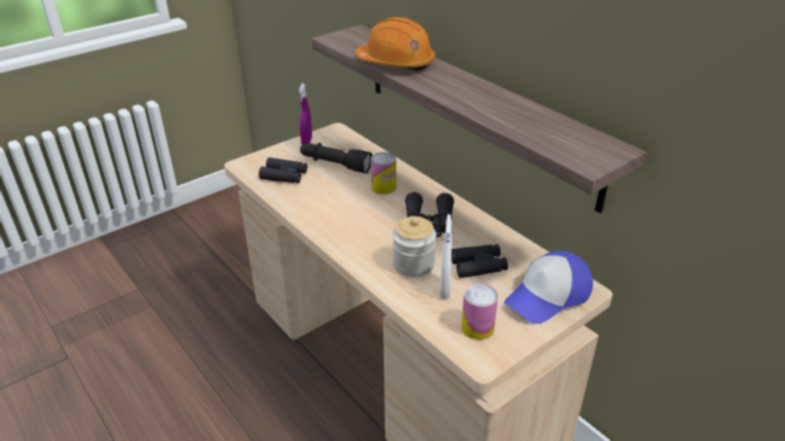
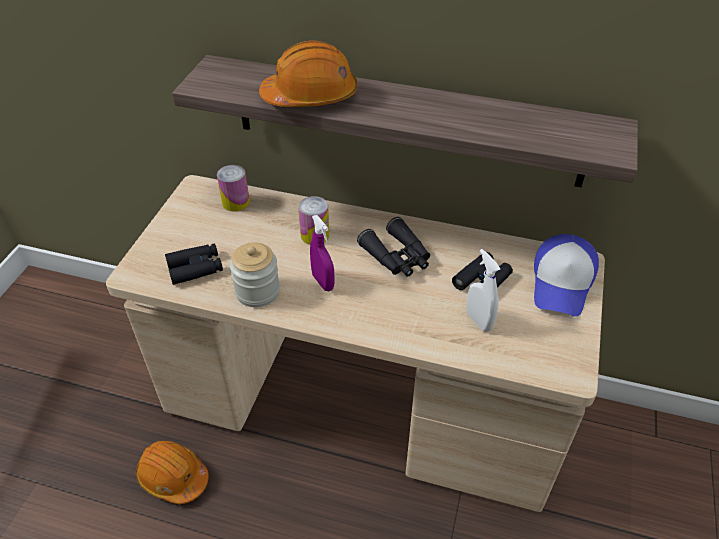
camera: 35 degrees left, 10 degrees up
(228, 347) = (173, 477): none -> orange hard hat
(307, 142) = (177, 214): purple spray bottle -> purple spray bottle (323, 282)
(335, 164) = (238, 230): black flashlight -> none
(413, 264) = (427, 308): jar -> jar (257, 291)
(477, 327) = (540, 345): can -> can (236, 202)

